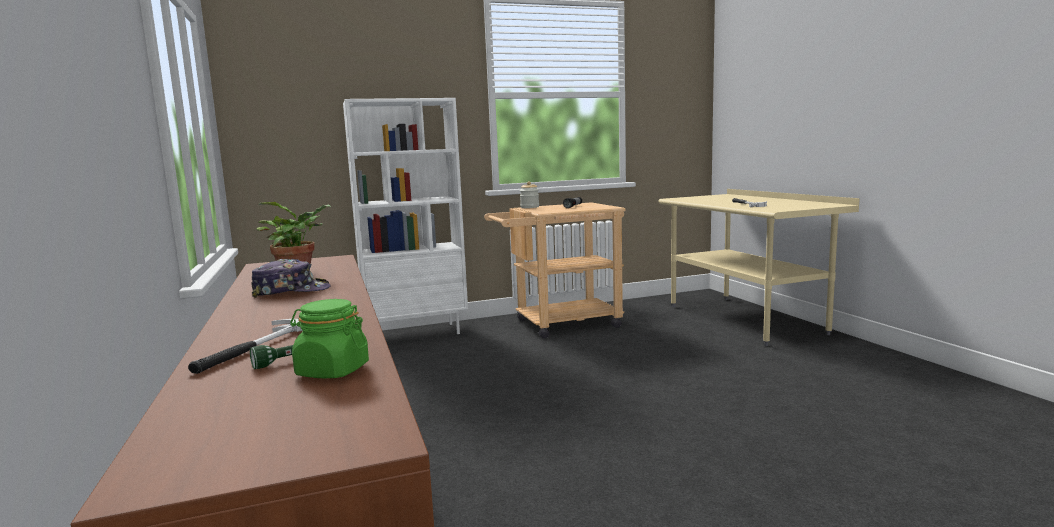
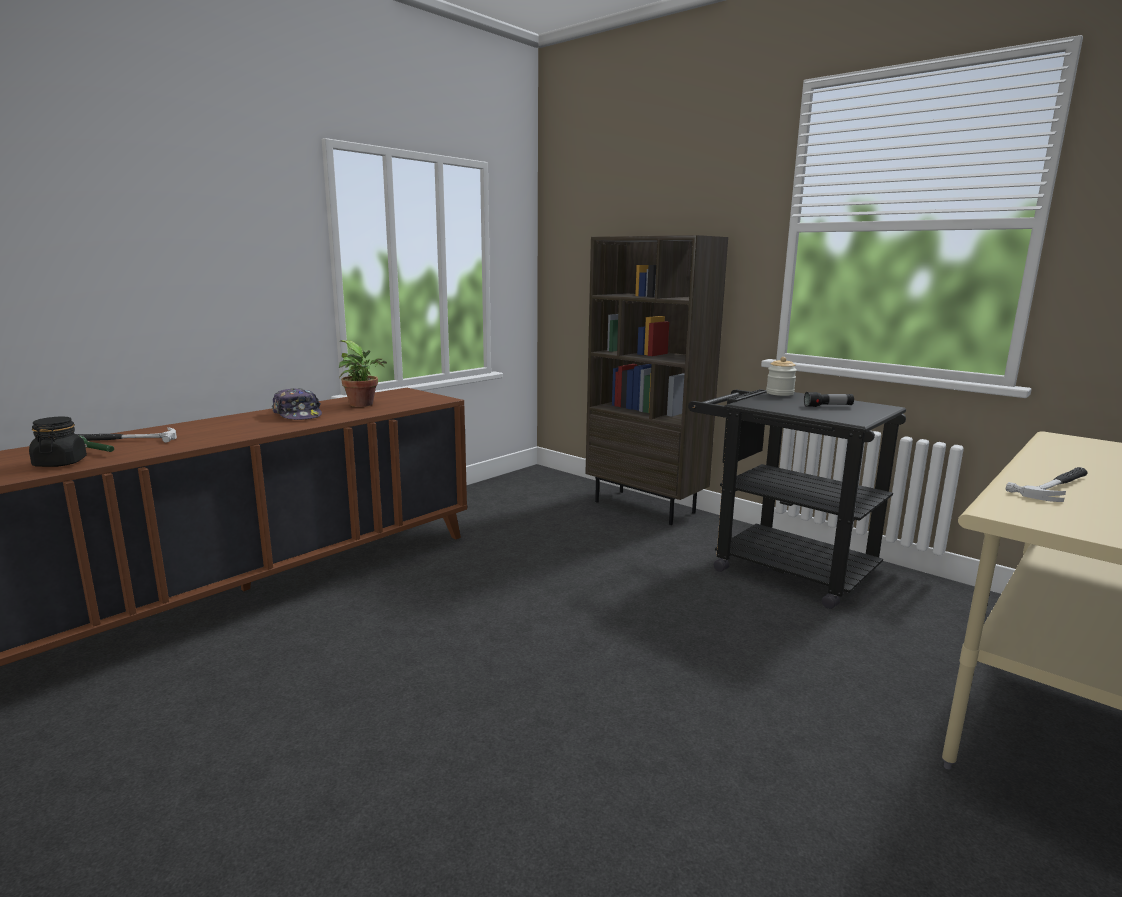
camera: 60 degrees right, 5 degrees up
(332, 371) = (60, 463): green jar -> black jar
(417, 333) = (646, 507): white bookcase -> brown bookcase
(558, 324) = (779, 567): beige cart -> black cart

